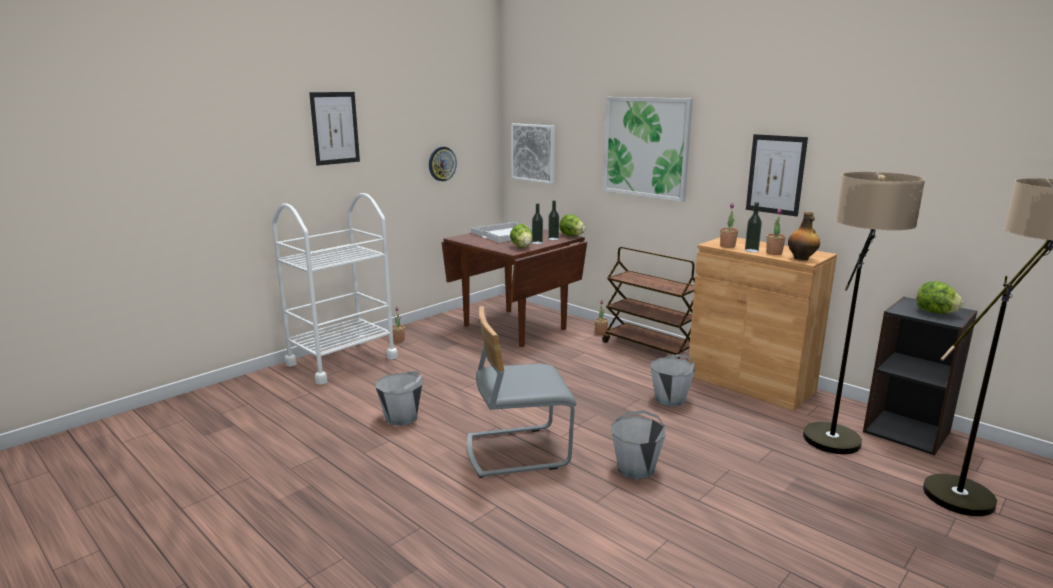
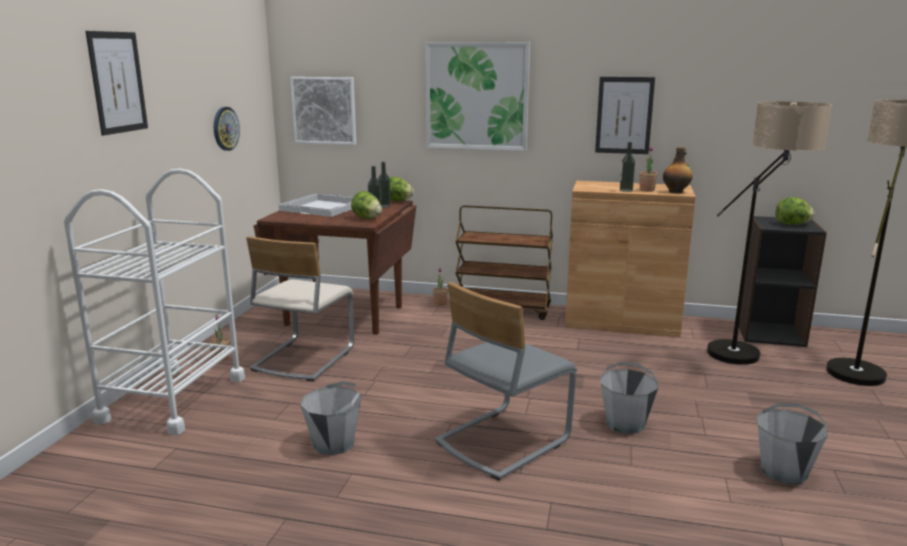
camera: 30 degrees left, 0 degrees up
(449, 353) = (303, 358): none -> beige chair
(670, 399) = (577, 352): grey bucket -> grey bucket (784, 471)
(727, 246) = (599, 189): potted plant -> none

